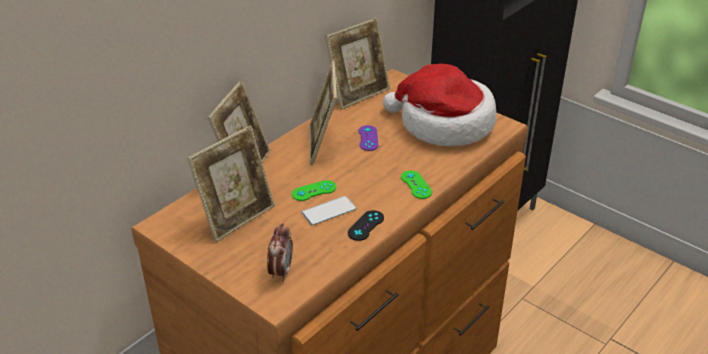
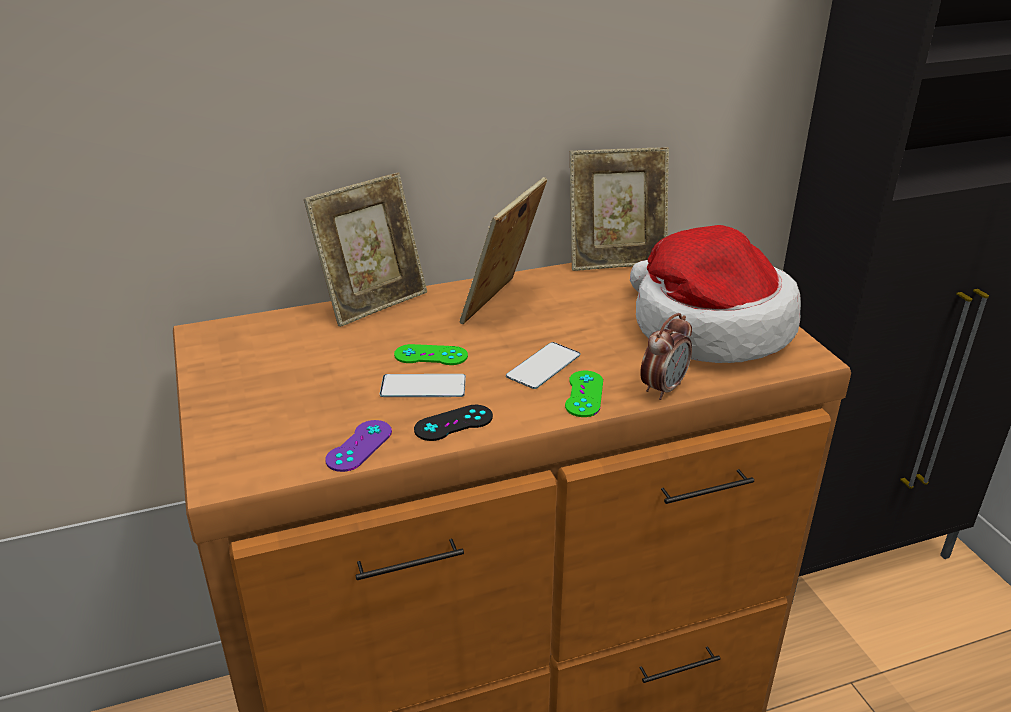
camera: 30 degrees right, 5 degrees down
(237, 217) = (300, 355): picture frame -> none
(281, 271) = (276, 440): alarm clock -> alarm clock (663, 388)
(368, 138) = (574, 314): purple game controller -> purple game controller (359, 446)
(380, 176) = (543, 366): none -> phone

